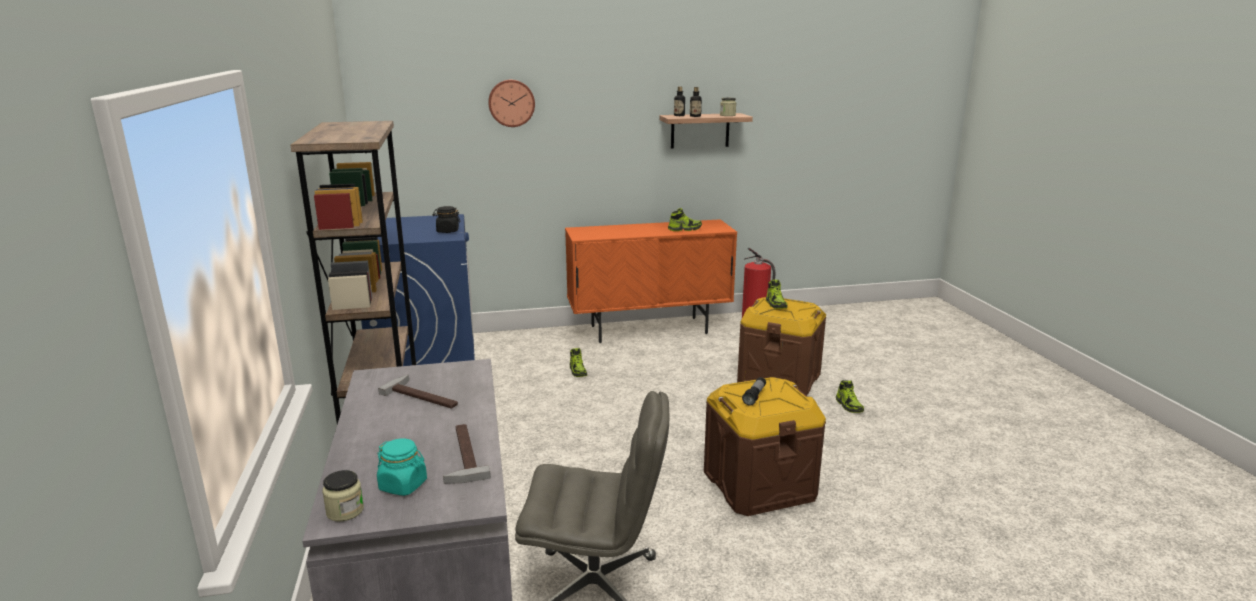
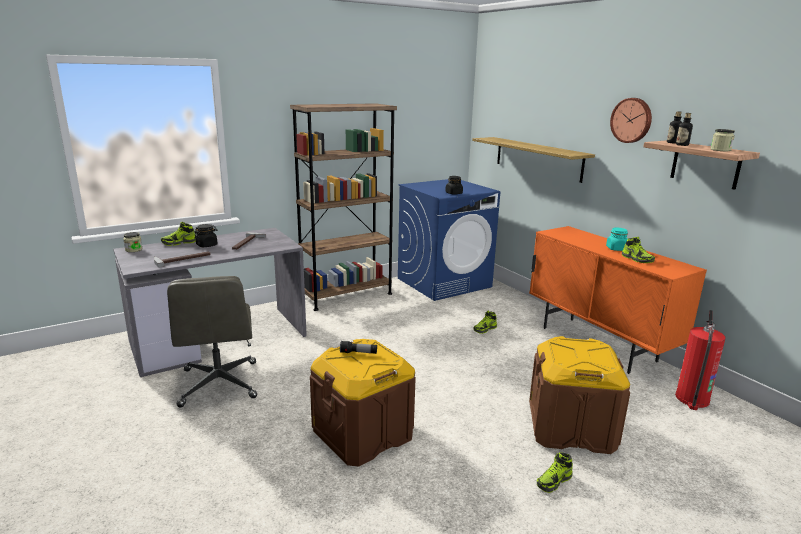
camera: 70 degrees right, 0 degrees up
(398, 431) = (207, 245): none -> black jar
(403, 485) = (154, 254): turquoise jar -> turquoise jar (616, 249)
(497, 161) = (537, 158): none -> shelf
(511, 103) = (553, 113): wall clock -> wall clock (632, 120)
(776, 304) = (586, 348): shoe -> shoe (179, 243)

